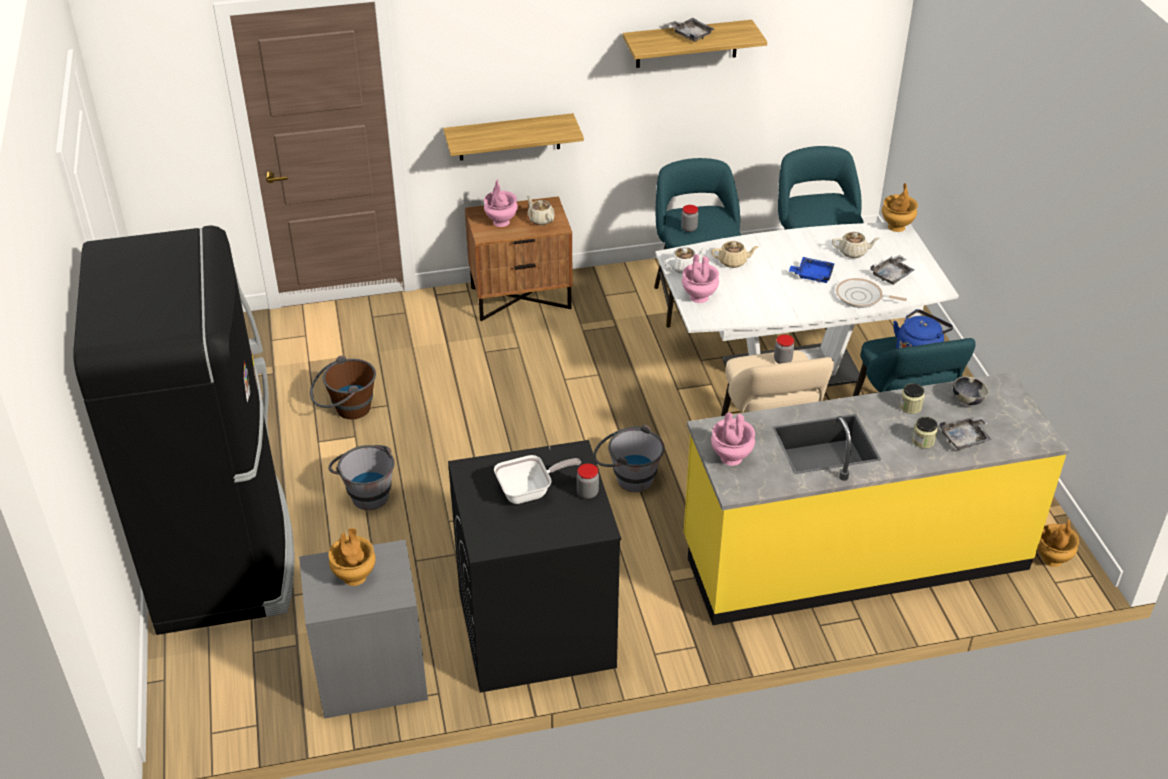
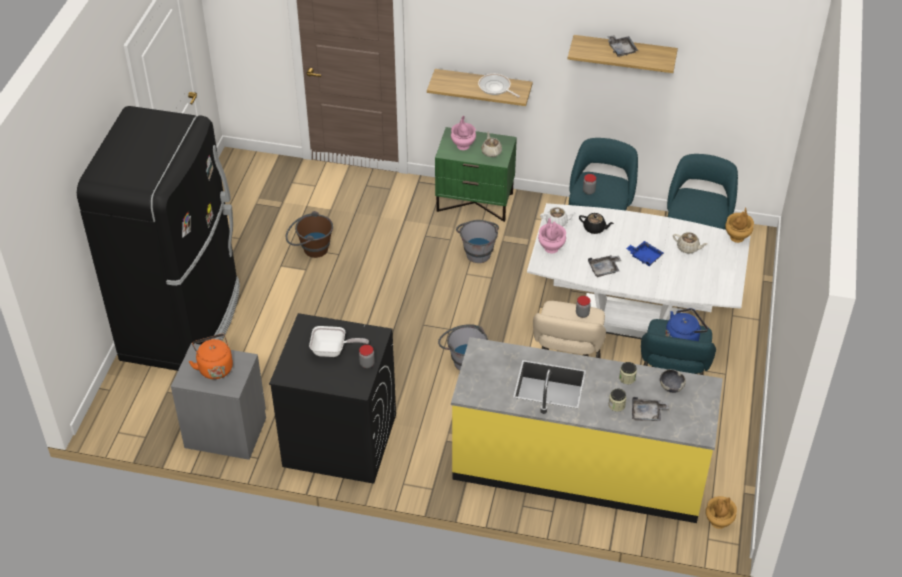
camera: 25 degrees right, 5 degrees up
(355, 576) = (214, 367): brown vase -> orange kettle
(366, 492) = (290, 311): grey bucket -> grey bucket (477, 251)
(521, 297) = (475, 201): brown nightstand -> green nightstand
(730, 458) = (479, 372): pink vase -> none
(733, 262) = (595, 228): beige teapot -> black teapot
(861, 297) = (667, 285): frying pan -> frying pan (495, 88)
(892, 275) = (703, 275): grey tray -> grey tray (604, 269)

